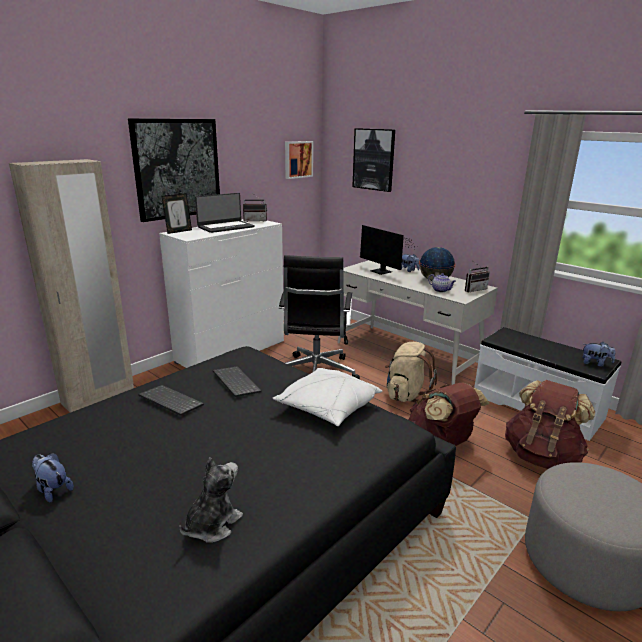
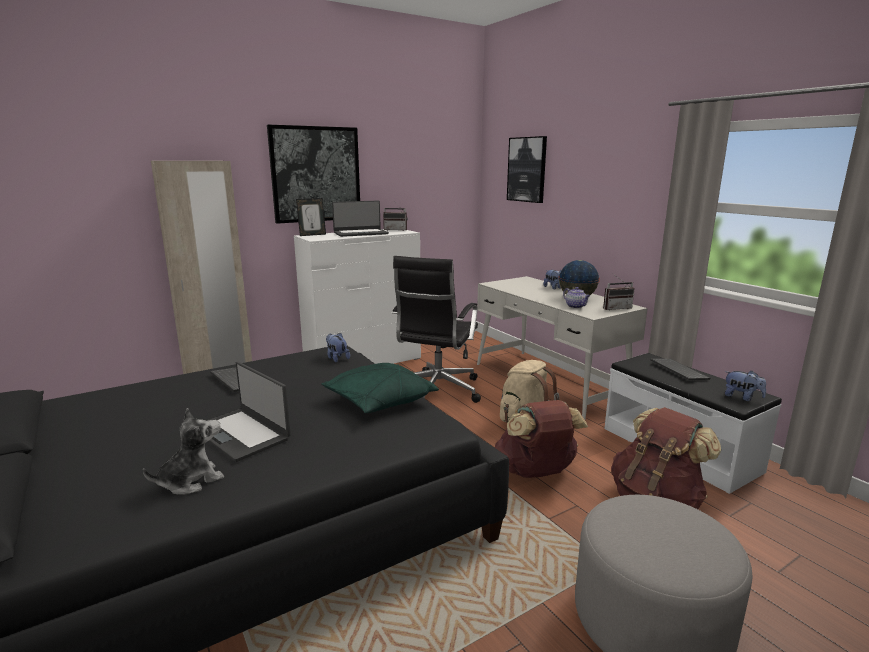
camera: 15 degrees right, 5 degrees down
(53, 490) = (83, 435): plush toy -> plush toy (336, 358)
(224, 462) = (242, 433): none -> laptop
(235, 382) = (306, 372): keyboard -> keyboard (677, 370)
(297, 159) = (452, 171): picture -> none
(327, 408) = (379, 401): white pillow -> green pillow
(382, 272) = (523, 288): monitor -> none

